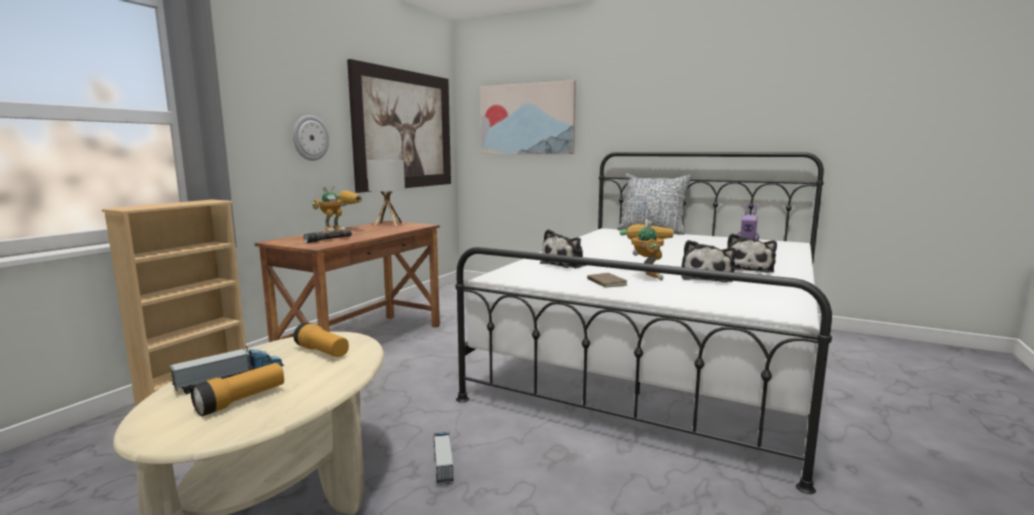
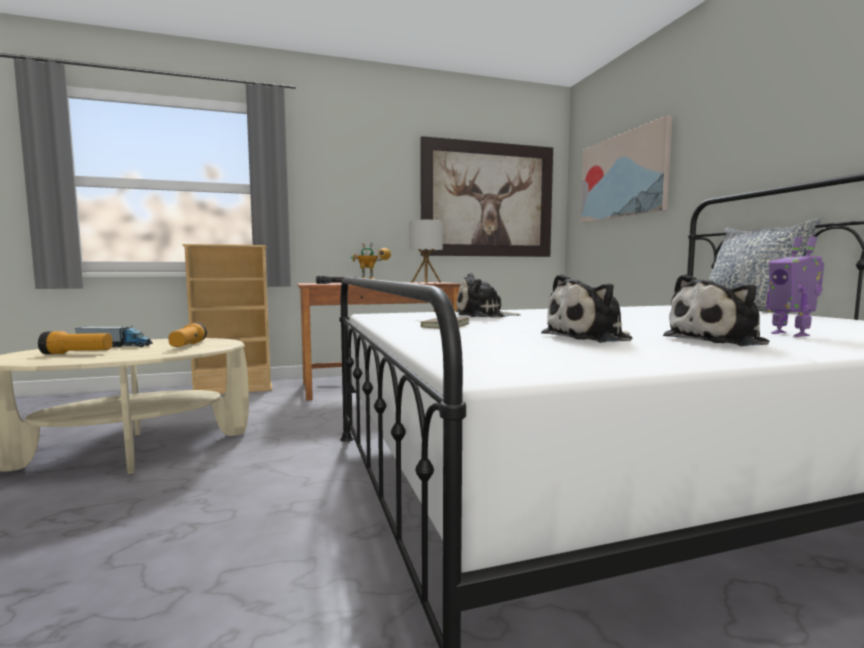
camera: 45 degrees right, 5 degrees down
(310, 138) = (374, 205): wall clock -> none
(443, 461) = (233, 471): toy truck -> none
(645, 275) = (519, 328): toy robot -> none

